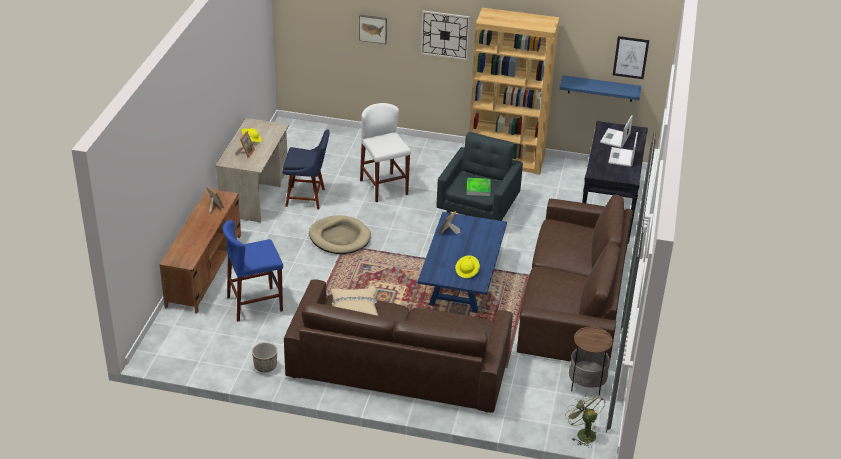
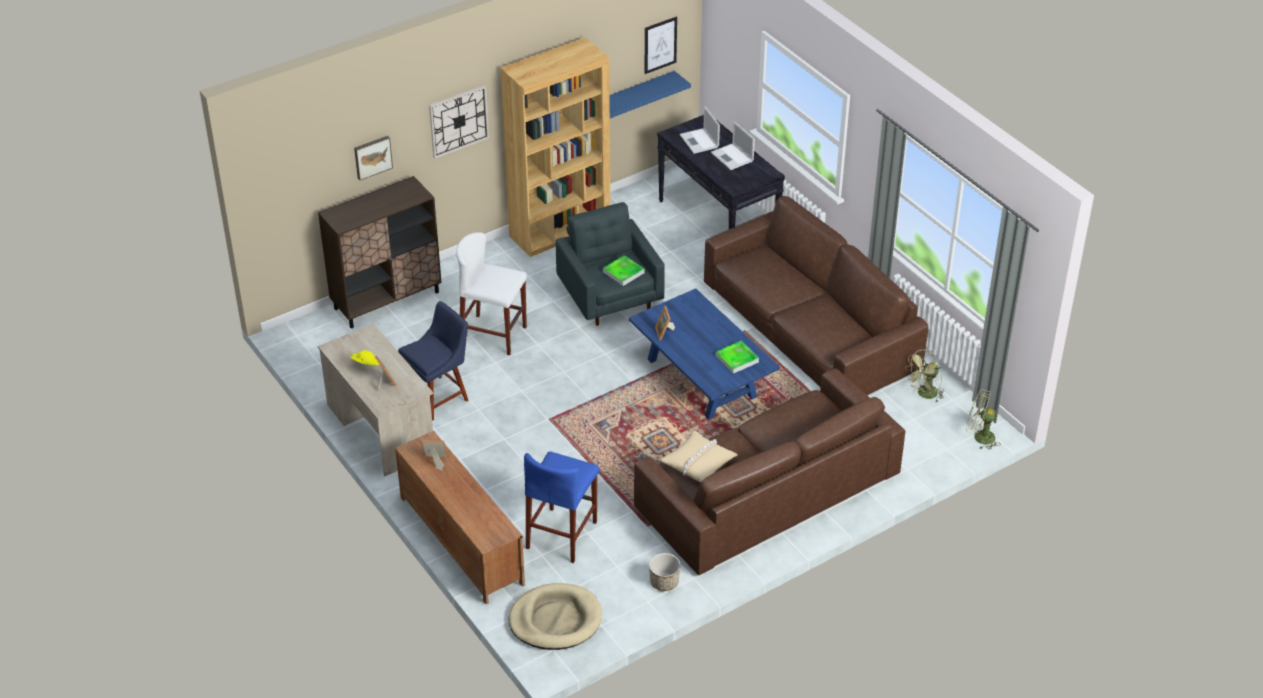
camera: 45 degrees left, 5 degrees up
(339, 237) = (533, 414): beige dog bed -> beige dog bed (555, 620)
(358, 138) = (387, 300): none -> brown cabinet
(467, 271) = (737, 359): yellow hat -> tray
(586, 384) = (924, 394): side table -> green fan

